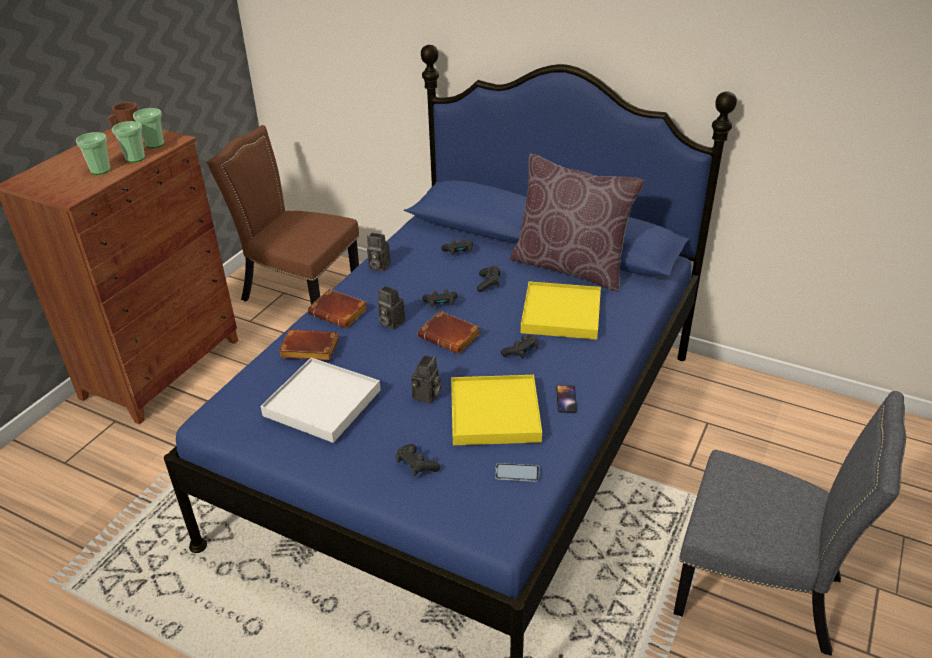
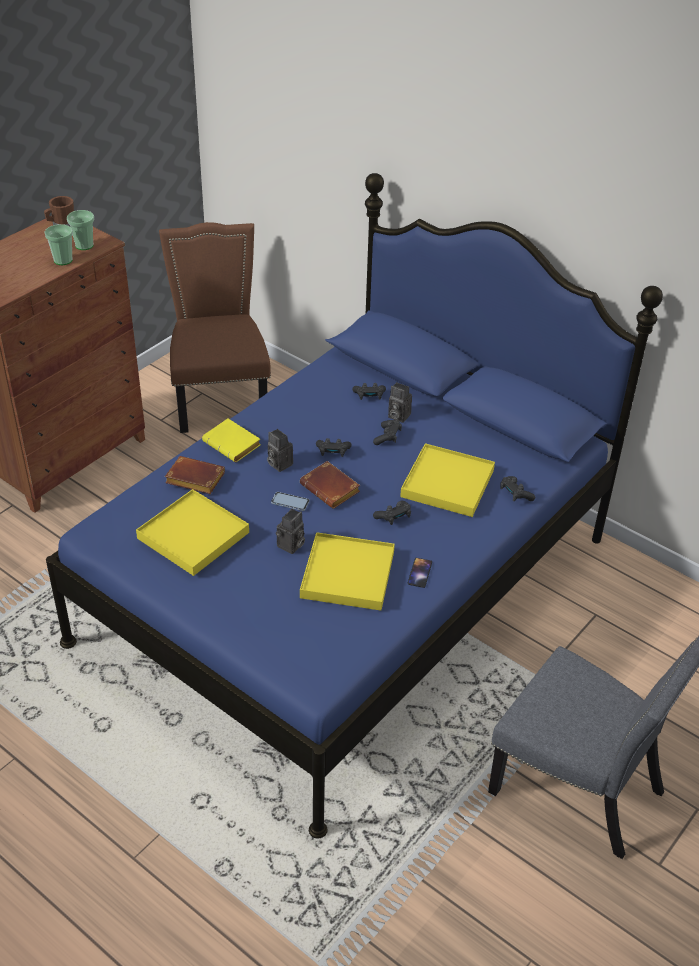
camera: 10 degrees right, 5 degrees up
(100, 170) = (29, 270): cup -> none
(302, 295) = (220, 399): brown chair -> brown chair turned 45 degrees clockwise
(322, 403) = (193, 536): white tray -> yellow tray
(340, 313) = (234, 444): brown book -> yellow book
(378, 266) = (284, 399): camera -> camera (397, 416)
(416, 466) = (261, 611): black game controller -> black game controller (515, 494)
(517, 473) = (349, 635): phone -> phone (290, 502)
(570, 267) = (476, 432): brown pillow -> none

